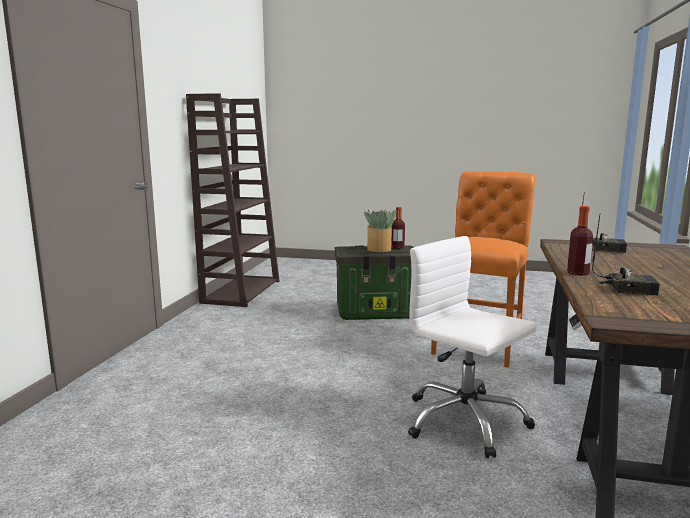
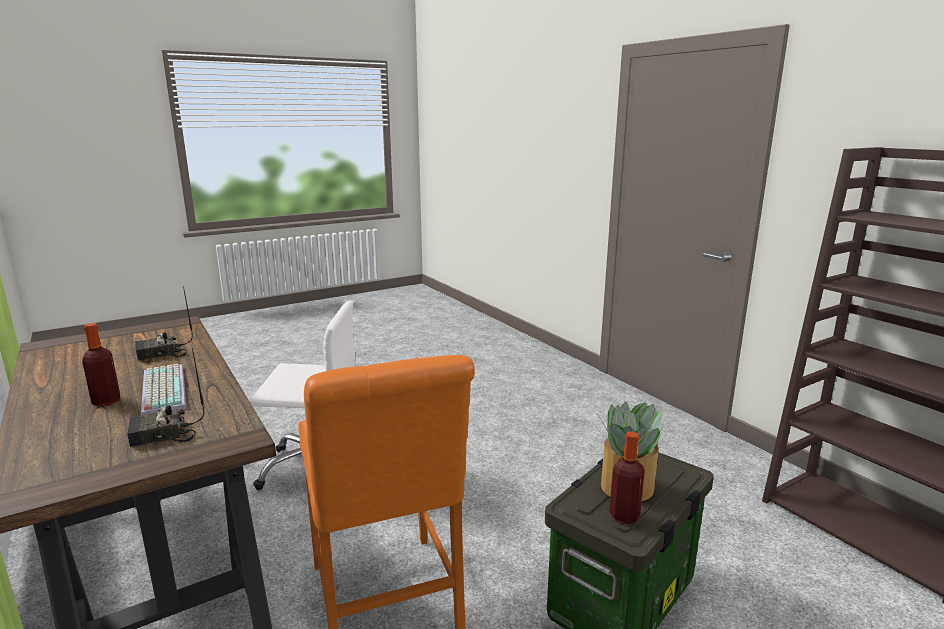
camera: 135 degrees right, 5 degrees up
(577, 273) = (206, 364): bottle -> bottle (106, 401)
(614, 266) = (161, 390): none -> keyboard

